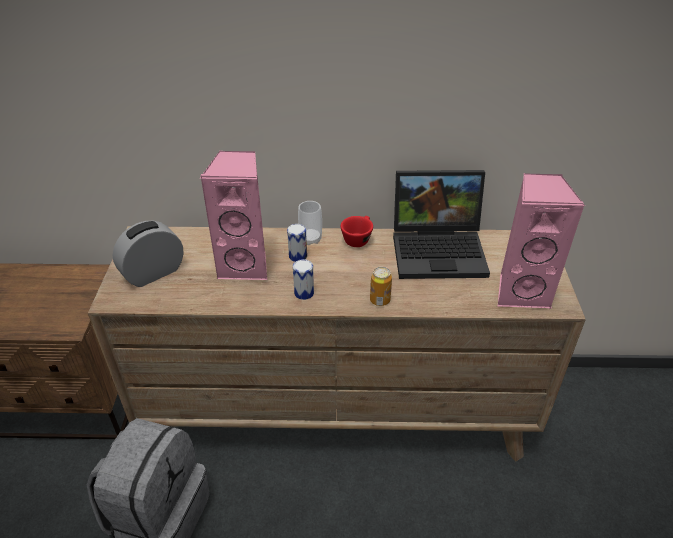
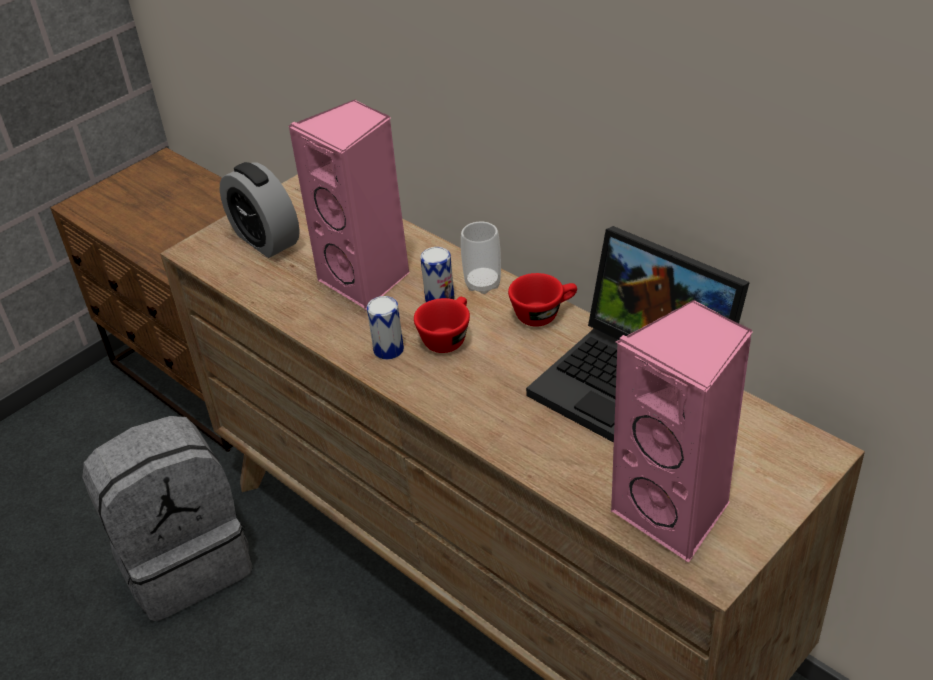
camera: 45 degrees right, 0 degrees up
(153, 273) = (265, 239): alarm clock -> alarm clock turned 135 degrees counterclockwise
(326, 272) = (447, 337): none -> red cup
(380, 300) = (465, 410): can -> none

